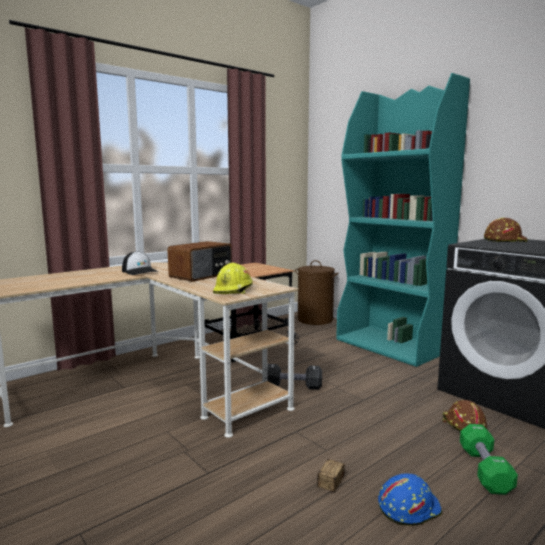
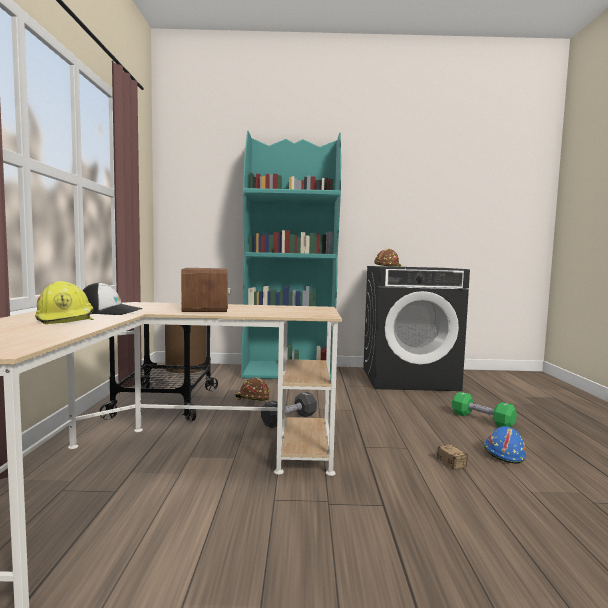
camera: 50 degrees left, 5 degrees down
(233, 290) = (300, 312): yellow hard hat -> yellow hard hat (66, 319)
(463, 425) = (427, 403): brown hard hat -> brown hard hat (252, 398)

